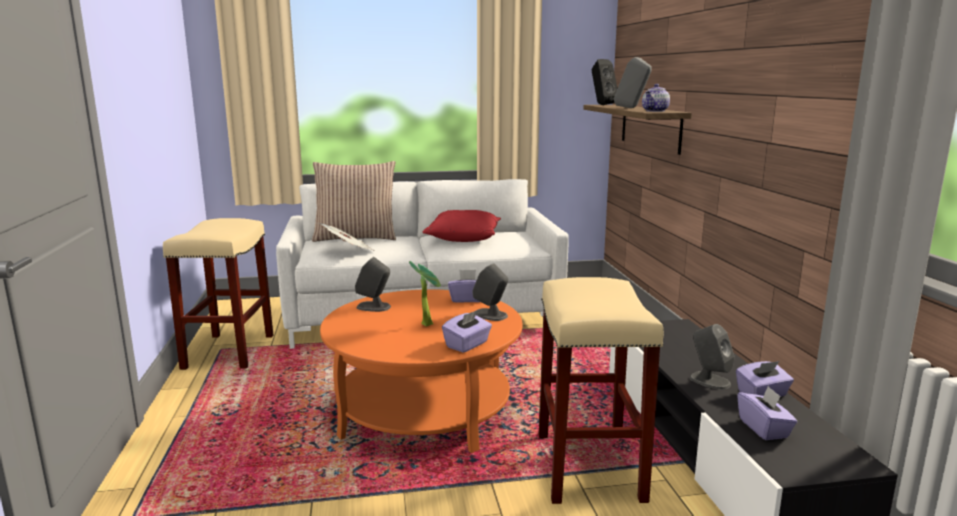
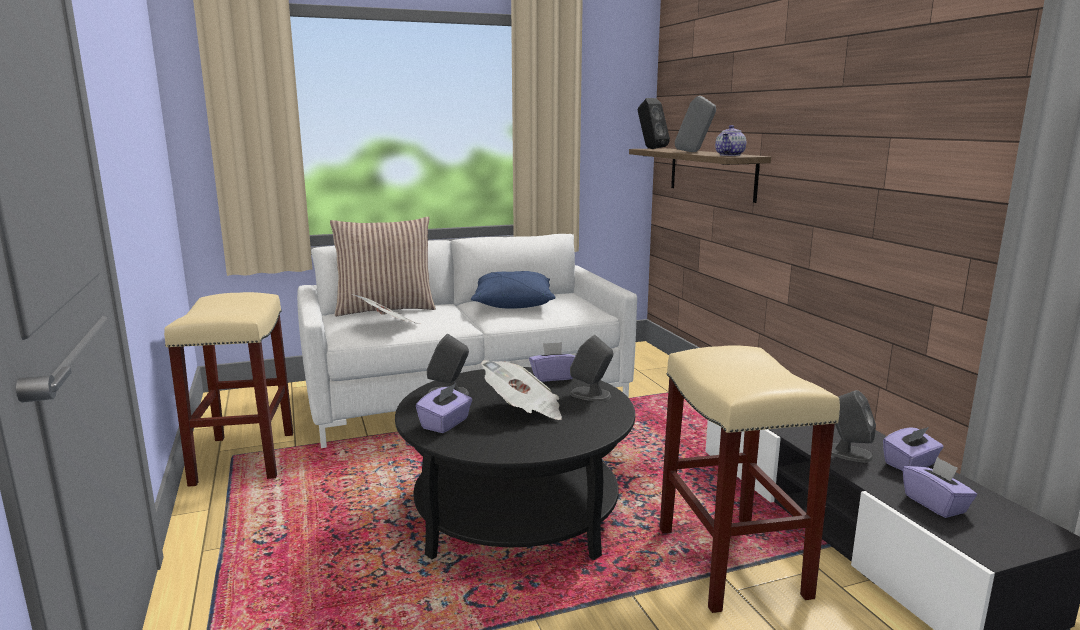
camera: 10 degrees left, 0 degrees up
(424, 410) = (516, 512): orange coffee table -> black coffee table
(427, 323) = (524, 410): potted plant -> newspaper
(463, 238) = (512, 303): red pillow -> blue pillow
(467, 345) = (586, 433): purple tissue box -> purple tissue box (445, 424)

